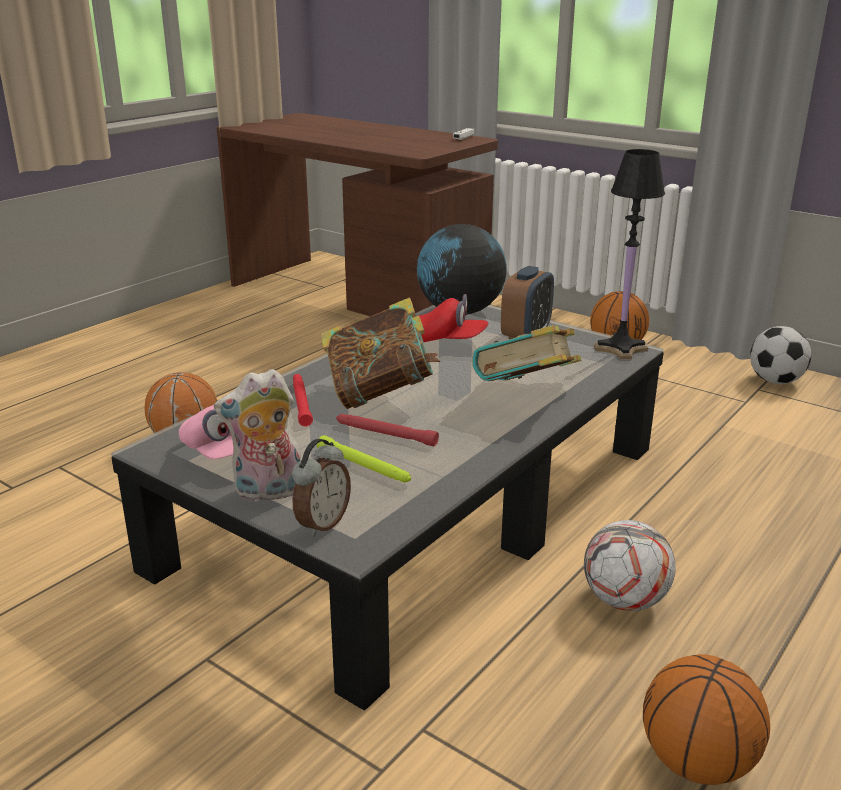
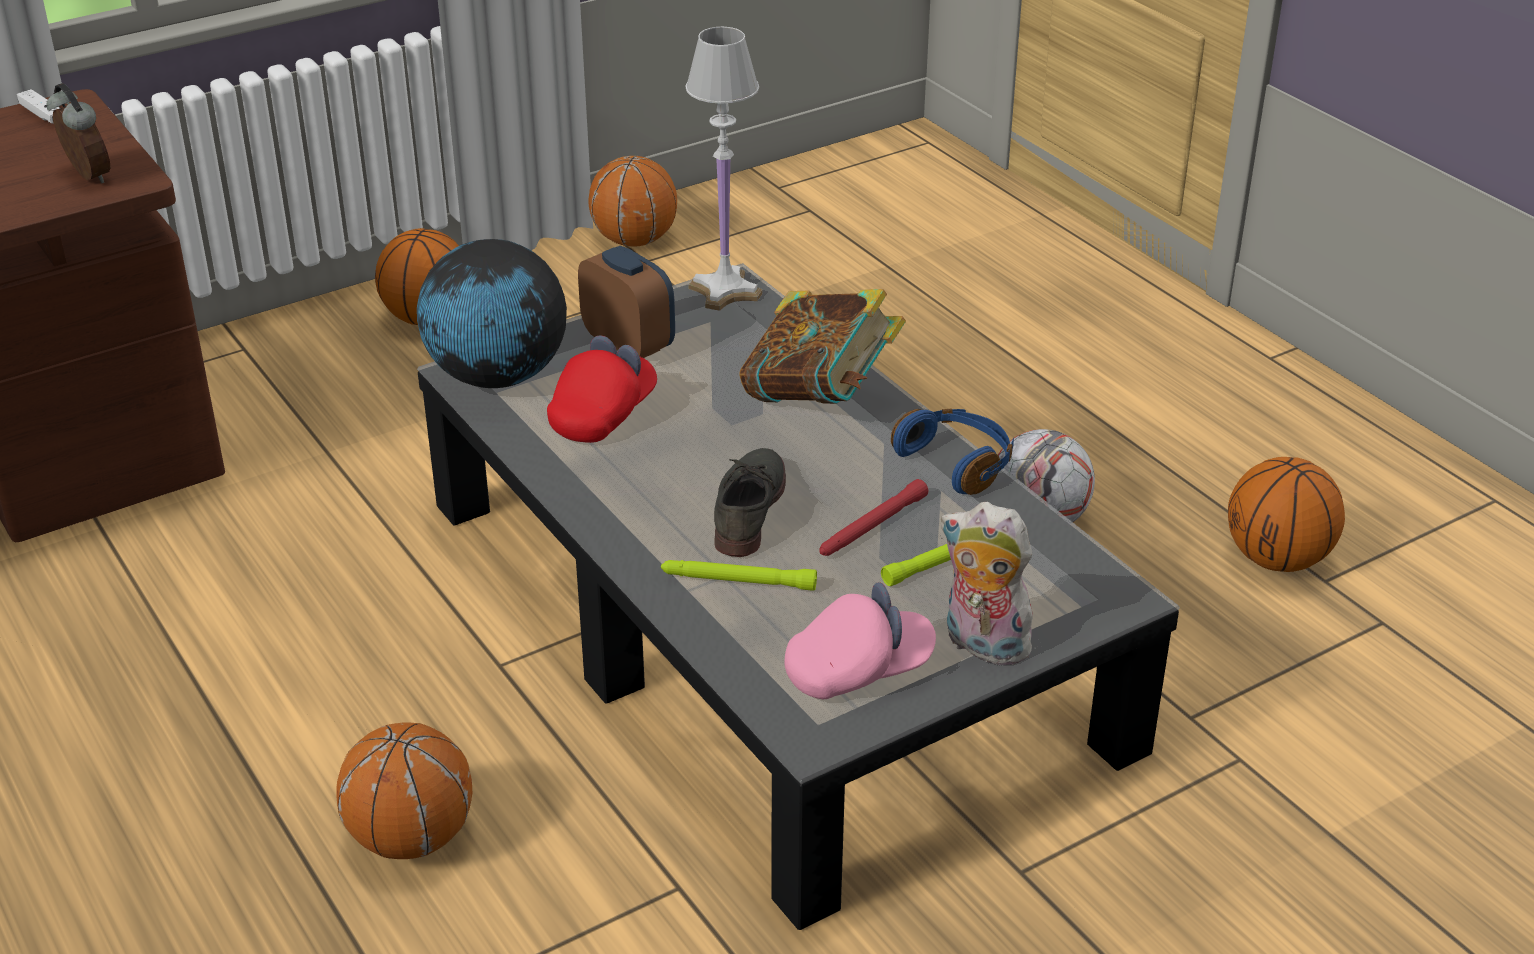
camera: 70 degrees left, 10 degrees up
(267, 493) = (981, 645): plush toy -> plush toy turned 120 degrees clockwise
(301, 403) = (738, 581): red flashlight -> green flashlight
(321, 523) = (1069, 614): alarm clock -> alarm clock (86, 177)
(380, 394) = (748, 508): book -> grey shoe
(487, 453) = (957, 463): none -> blue headphones
(620, 349) = (725, 291): black table lamp -> white table lamp
(776, 381) = (634, 241): football -> basketball

